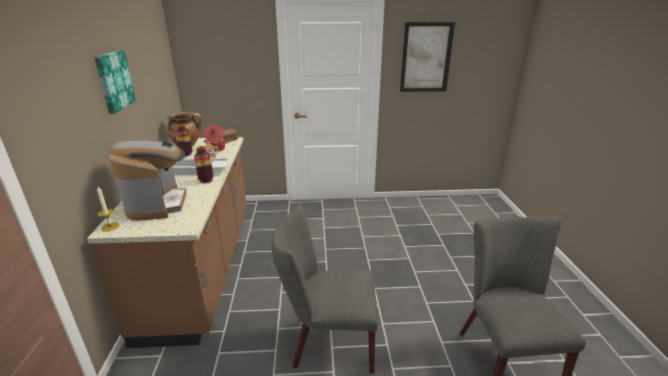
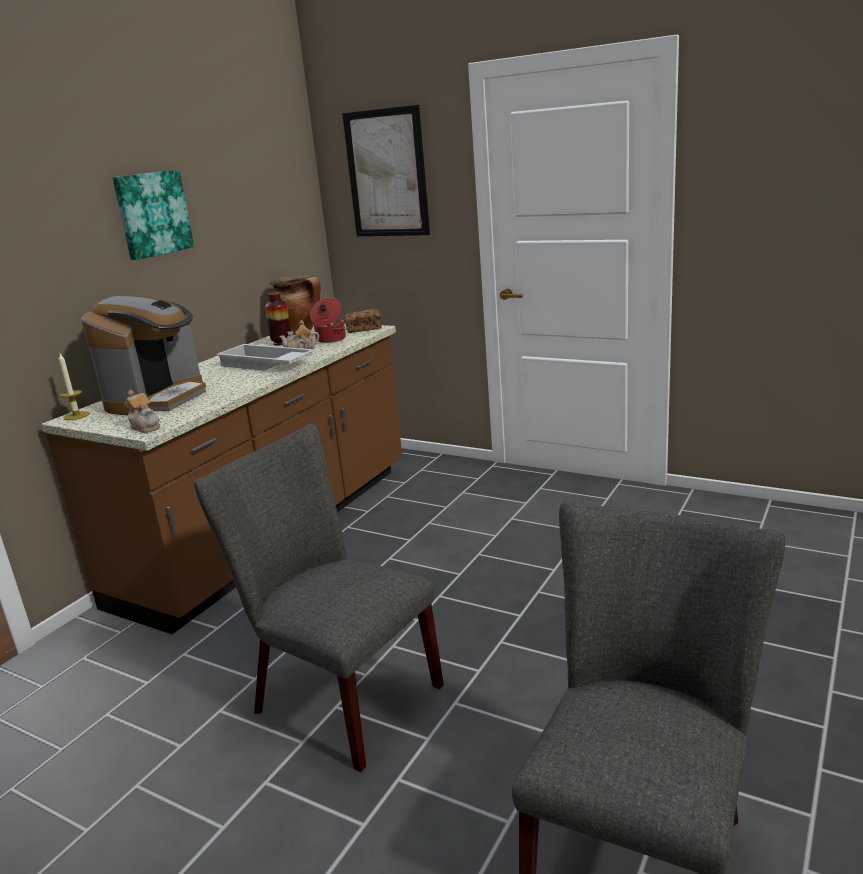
camera: 35 degrees right, 5 degrees down
(181, 225) = (145, 427): none -> teapot
(206, 180) = (254, 378): vase -> none
(426, 57) = (782, 169): picture -> picture (386, 173)

